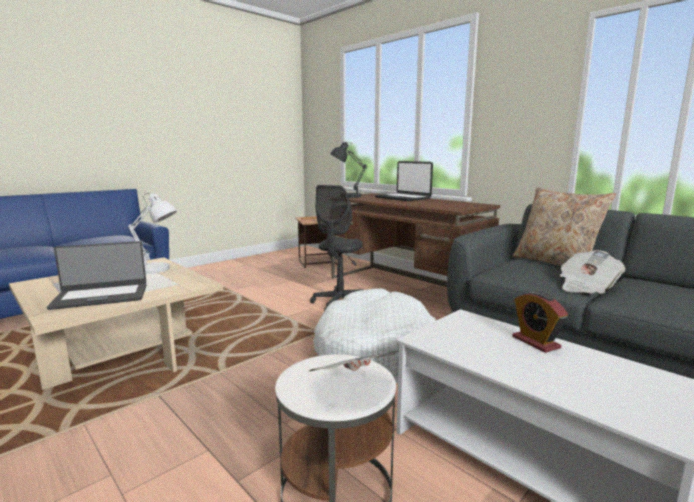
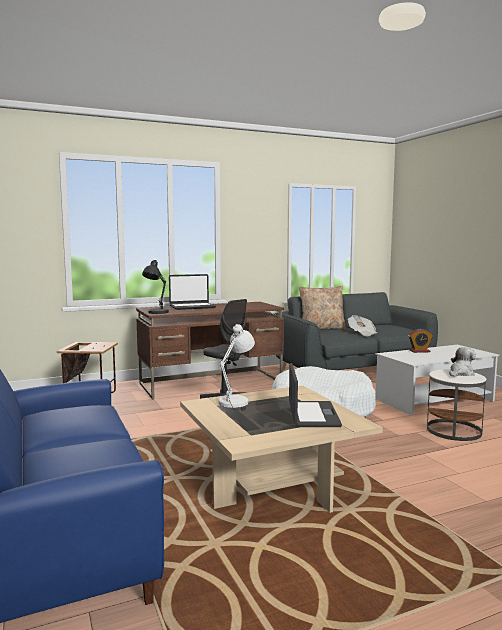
camera: 70 degrees left, 5 degrees down
(352, 384) = (461, 373): newspaper -> plush toy

